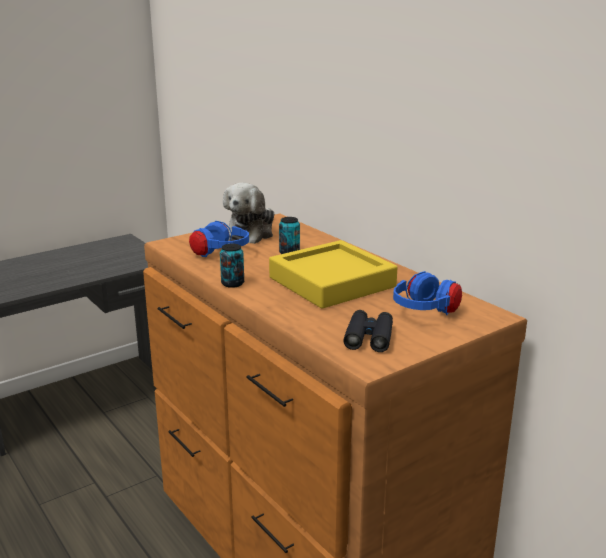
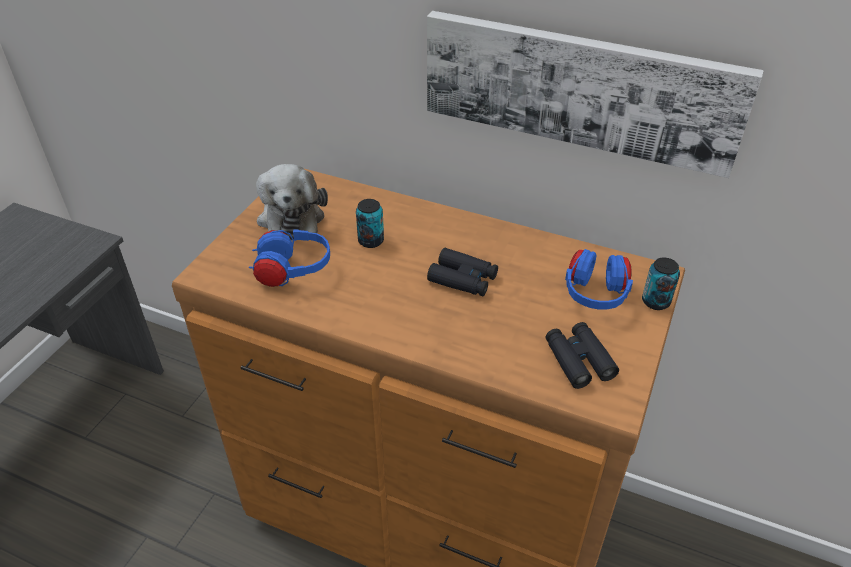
camera: 30 degrees left, 20 degrees up
(232, 283) = (358, 324): can -> can (655, 301)
(332, 282) = (463, 279): yellow tray -> black binoculars
(453, 144) = (579, 89): none -> picture

